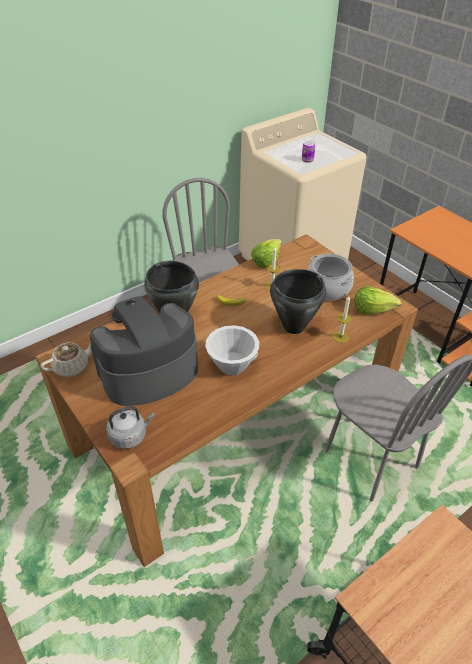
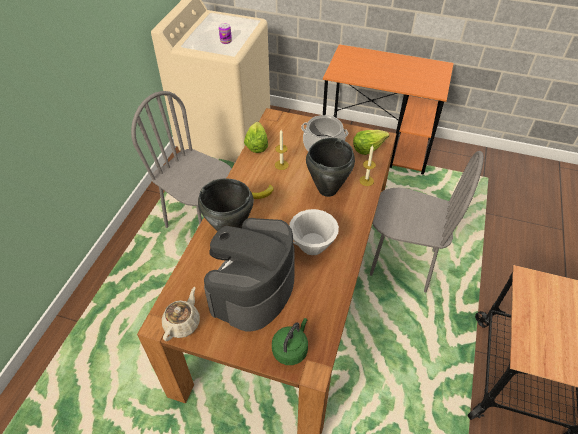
camera: 35 degrees left, 5 degrees up
(130, 436) = (291, 349): grey kettle -> green kettle

